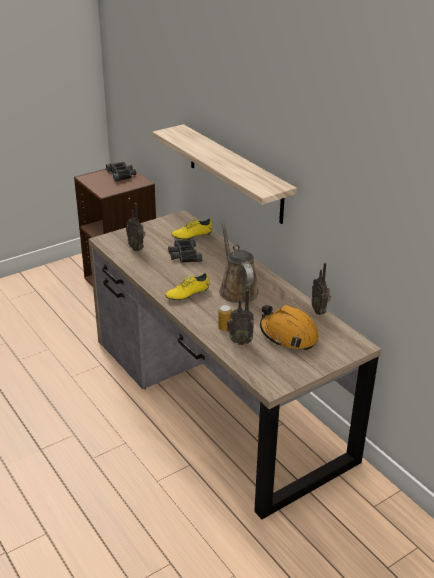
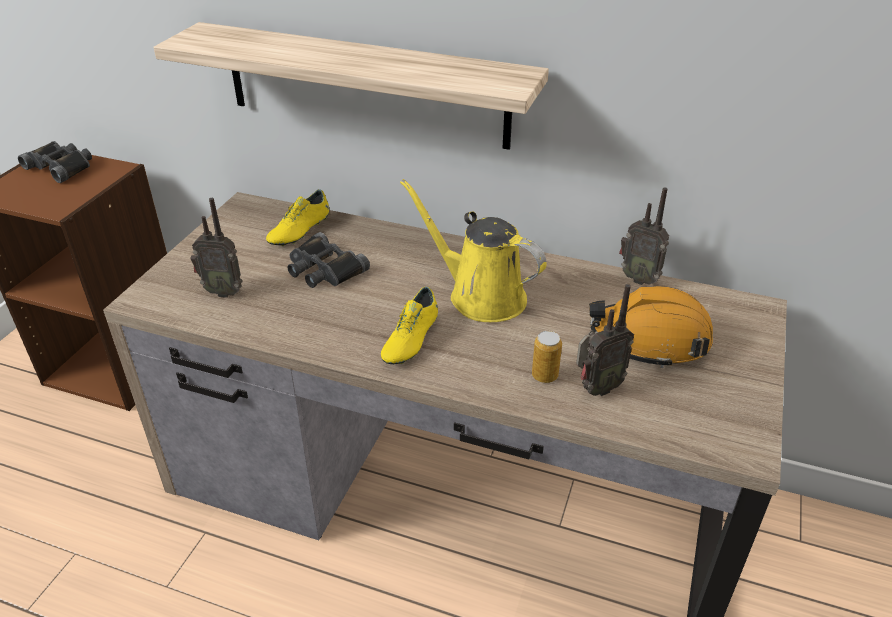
camera: 35 degrees left, 5 degrees up
(237, 289) = (480, 295): brown watering can -> yellow watering can

